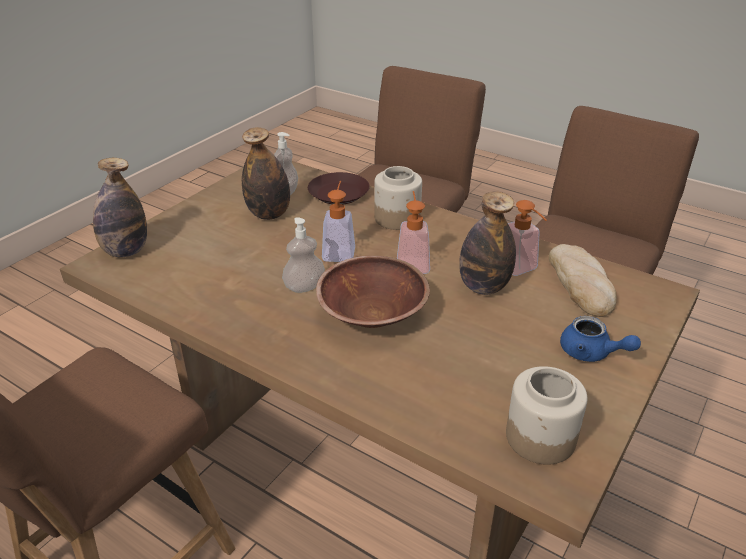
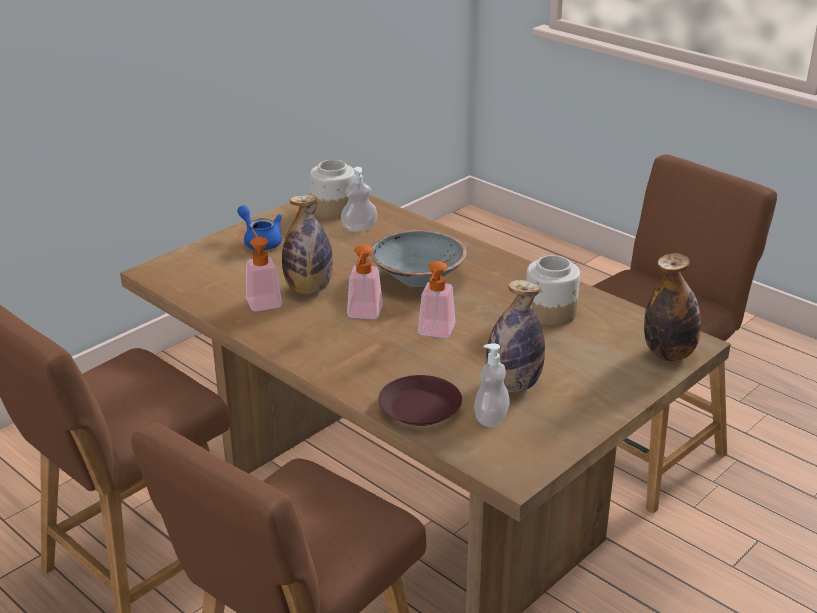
camera: 170 degrees left, 5 degrees down
(304, 286) = (475, 303): soap dispenser -> soap dispenser (359, 228)
(372, 314) = (418, 278): brown bowl -> grey bowl
(396, 218) = (358, 365): jar -> jar (551, 312)
(581, 283) = (218, 284): bread -> none

